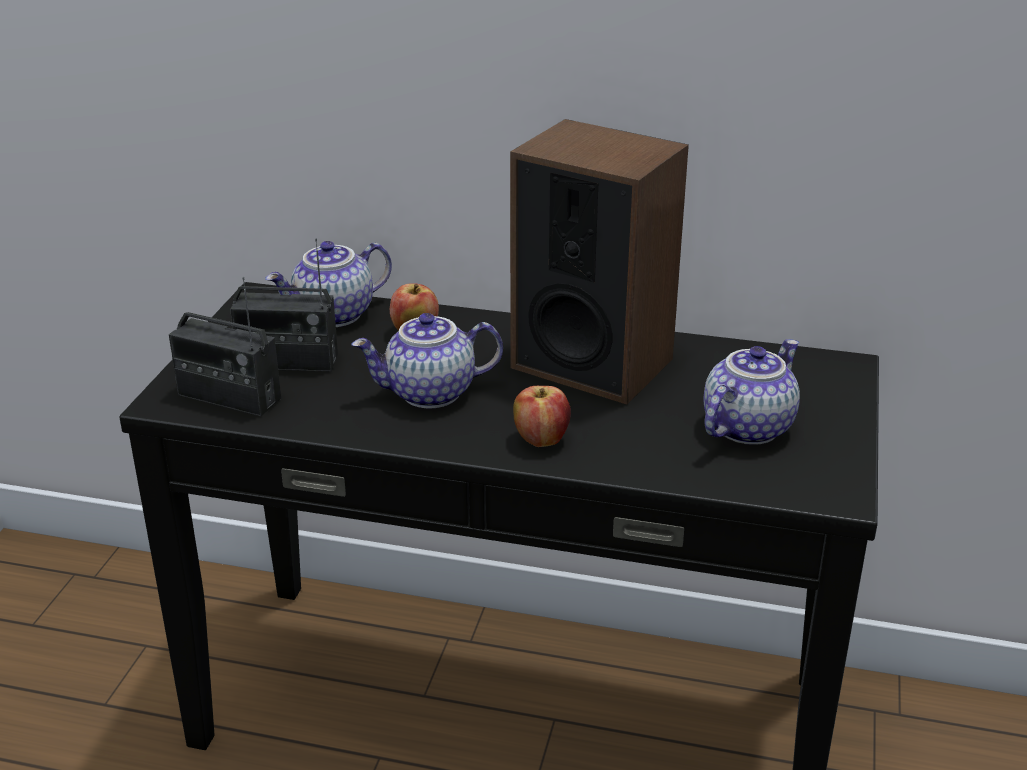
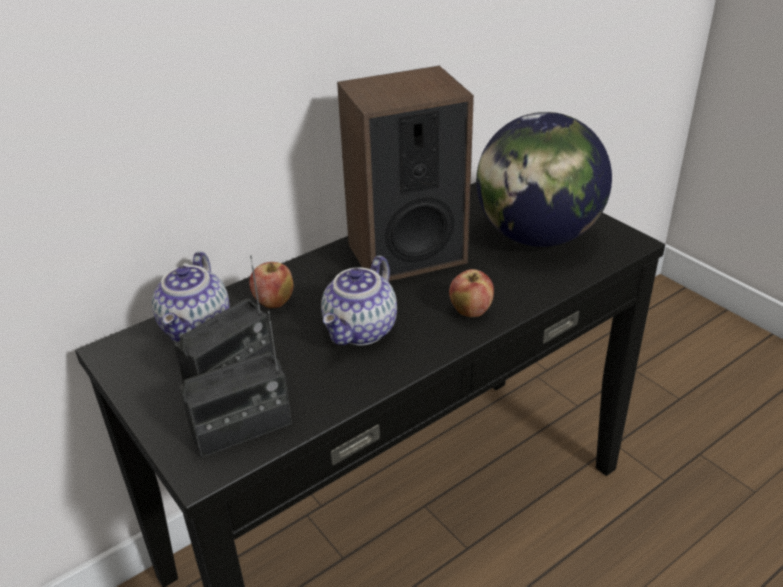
camera: 50 degrees left, 5 degrees up
(746, 427) = (537, 236): teapot -> globe

